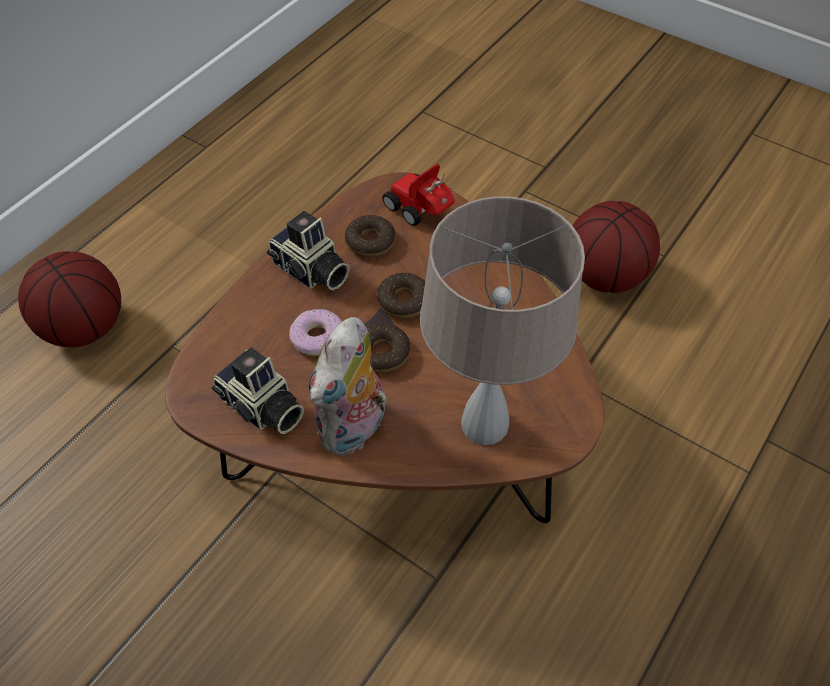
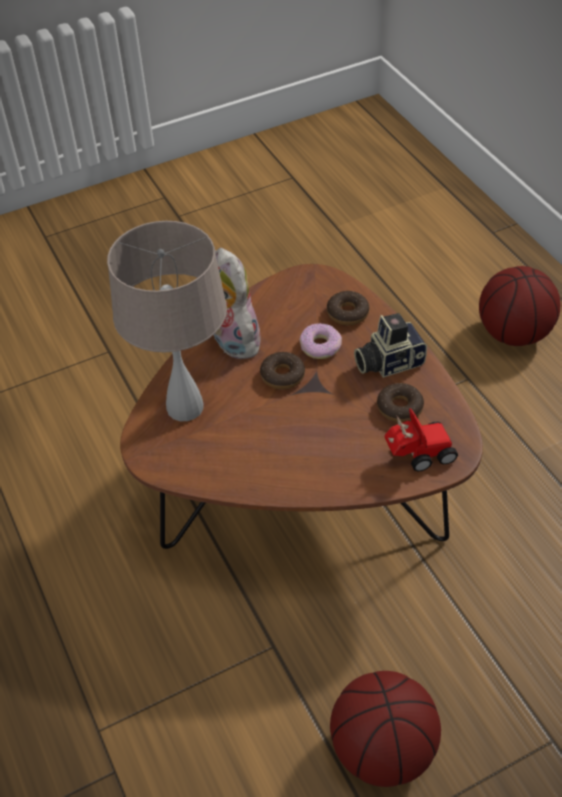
camera: 120 degrees right, 5 degrees down
(261, 408) = (279, 303): camera -> none
(403, 301) = (323, 405): donut -> donut (347, 313)

